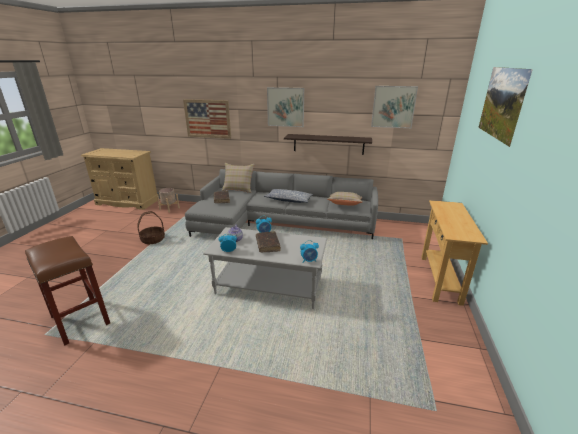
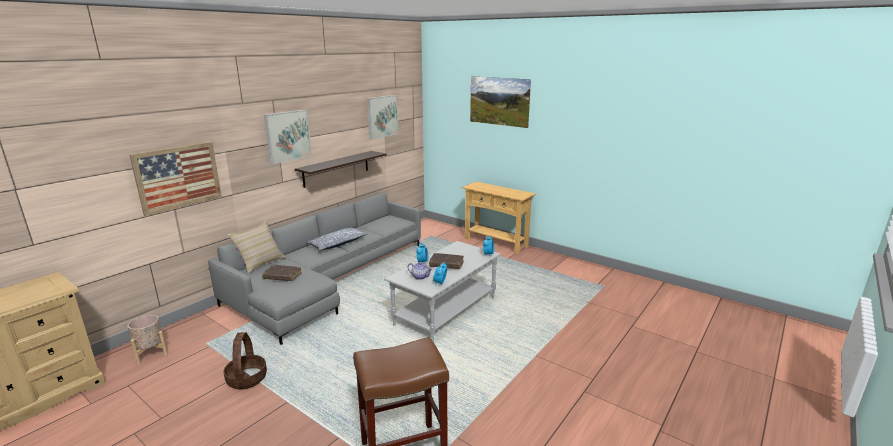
camera: 65 degrees left, 5 degrees down
(344, 205) = (386, 224): beige pillow -> none

